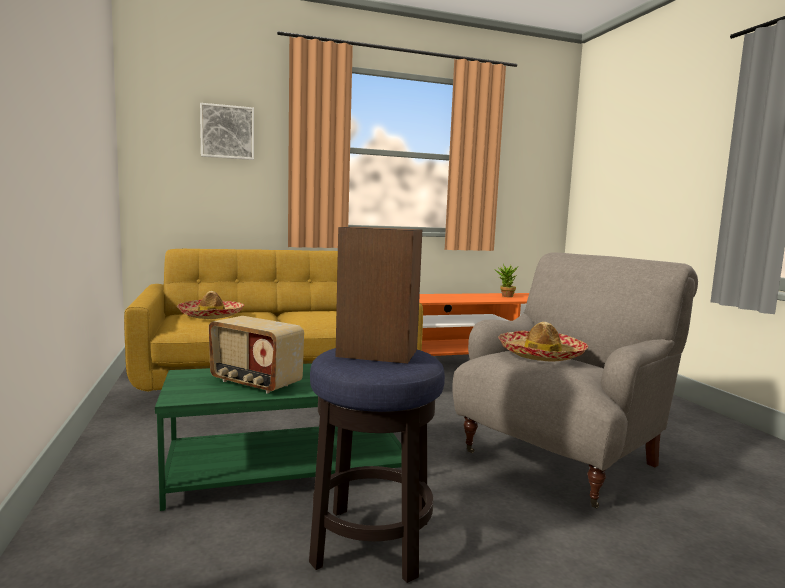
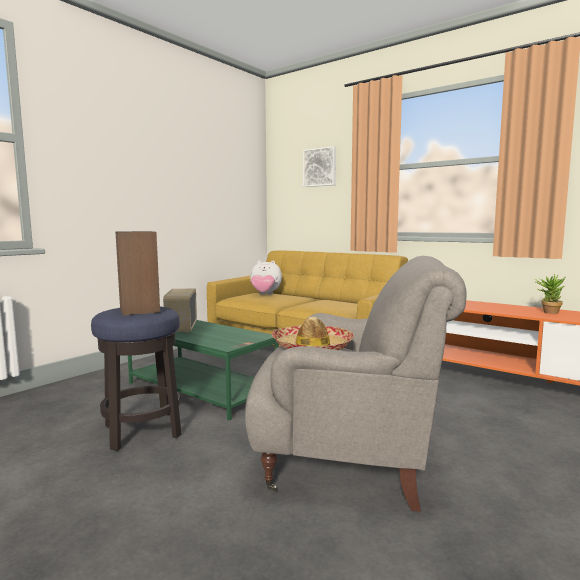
camera: 55 degrees right, 0 degrees up
(211, 315) = (265, 294): hat -> plush toy

